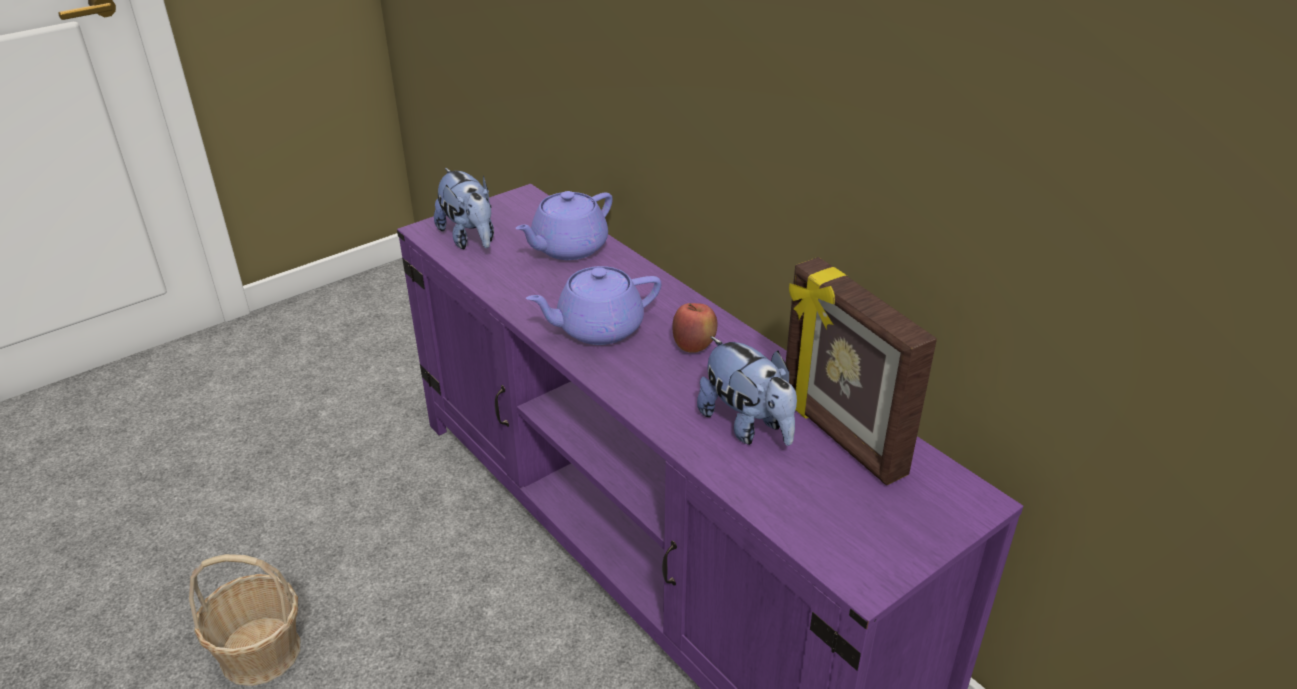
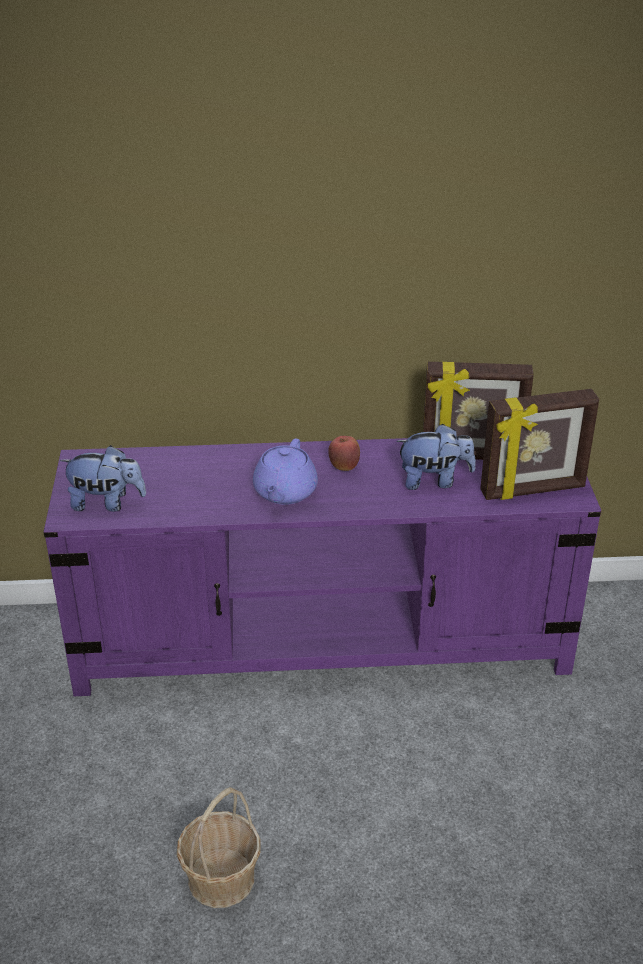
camera: 55 degrees left, 0 degrees up
(568, 248) = (175, 467): purple teapot -> none
(831, 525) = (533, 490): none -> picture frame

